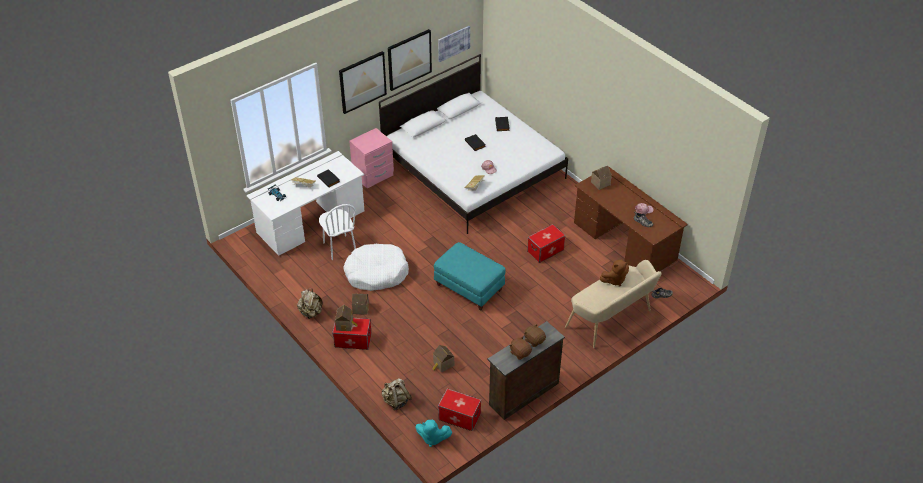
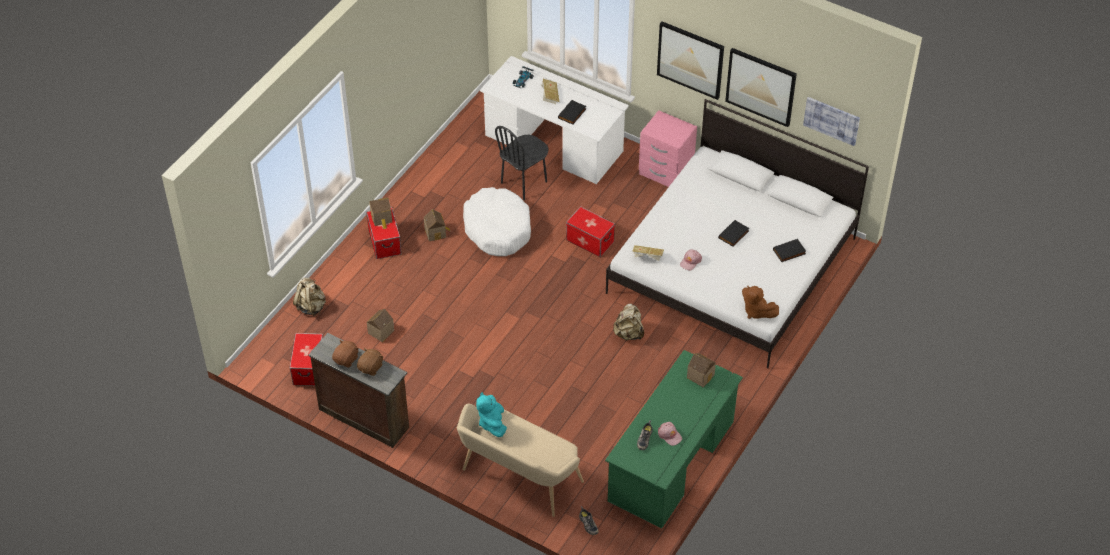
camera: 70 degrees right, 5 degrees up
(311, 312) = (411, 193): beige backpack -> beige backpack (628, 333)
(339, 247) = (524, 182): white chair -> black chair
(432, 438) = (271, 353): turquoise plush toy -> turquoise plush toy (492, 423)
(469, 288) = (511, 321): turquoise ottoman -> none
(545, 251) = (613, 380): storage box -> storage box (589, 241)
(614, 280) = (540, 440): brown plush toy -> brown plush toy (756, 311)
(624, 242) = (671, 462): brown desk -> green desk

